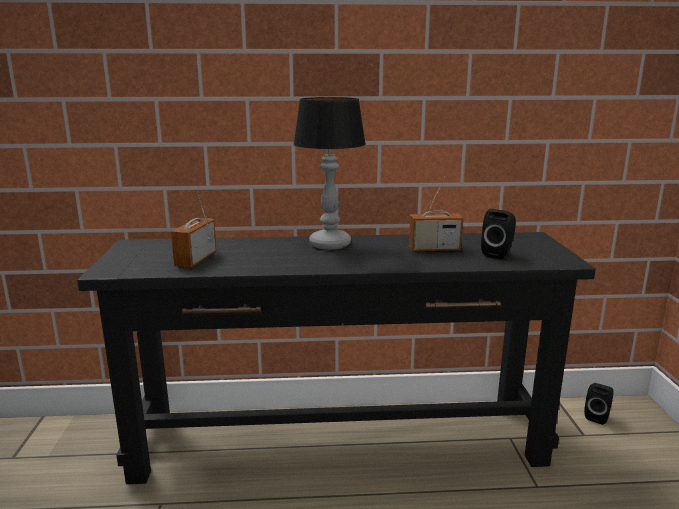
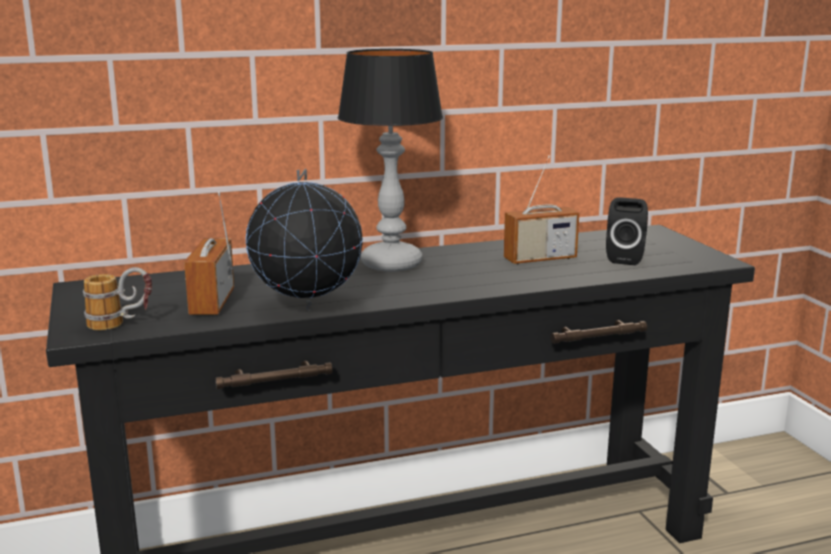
camera: 15 degrees left, 0 degrees up
(131, 268) = (121, 324): none -> mug
(249, 270) = (306, 310): none -> globe
(597, 416) = (735, 467): black speaker -> none

